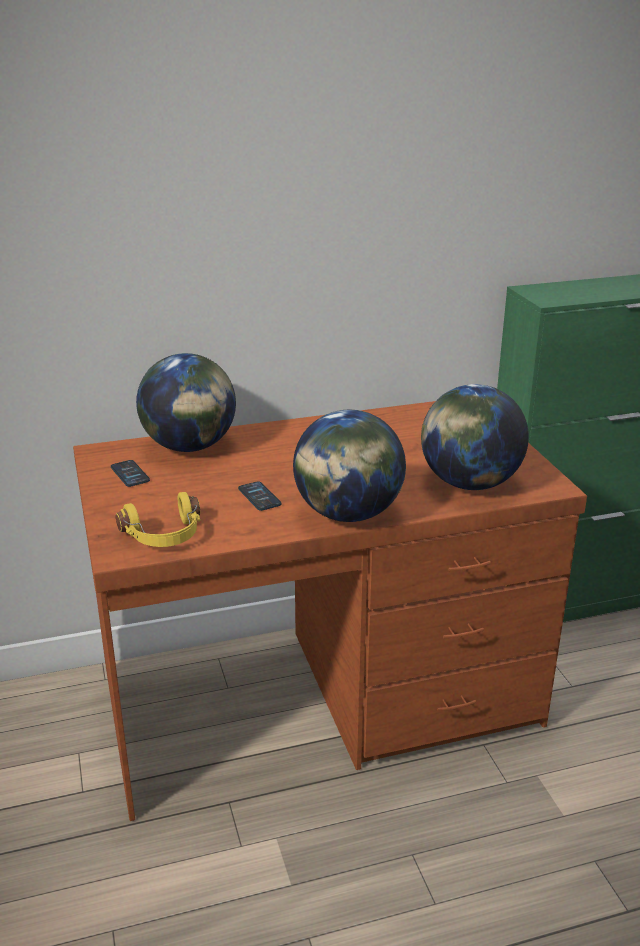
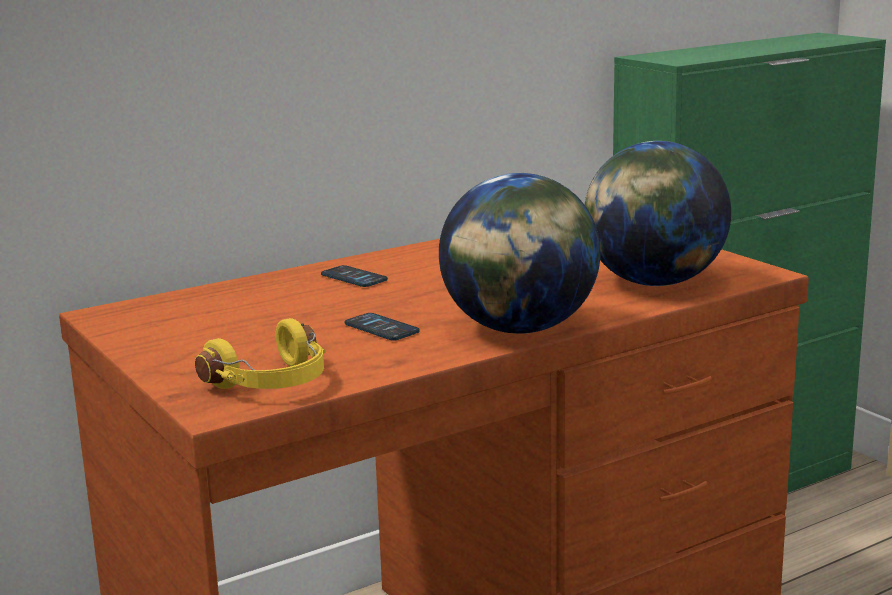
camera: 15 degrees left, 10 degrees down
(130, 474) = (170, 330): phone -> phone (354, 278)
(190, 446) = (240, 293): globe -> none

